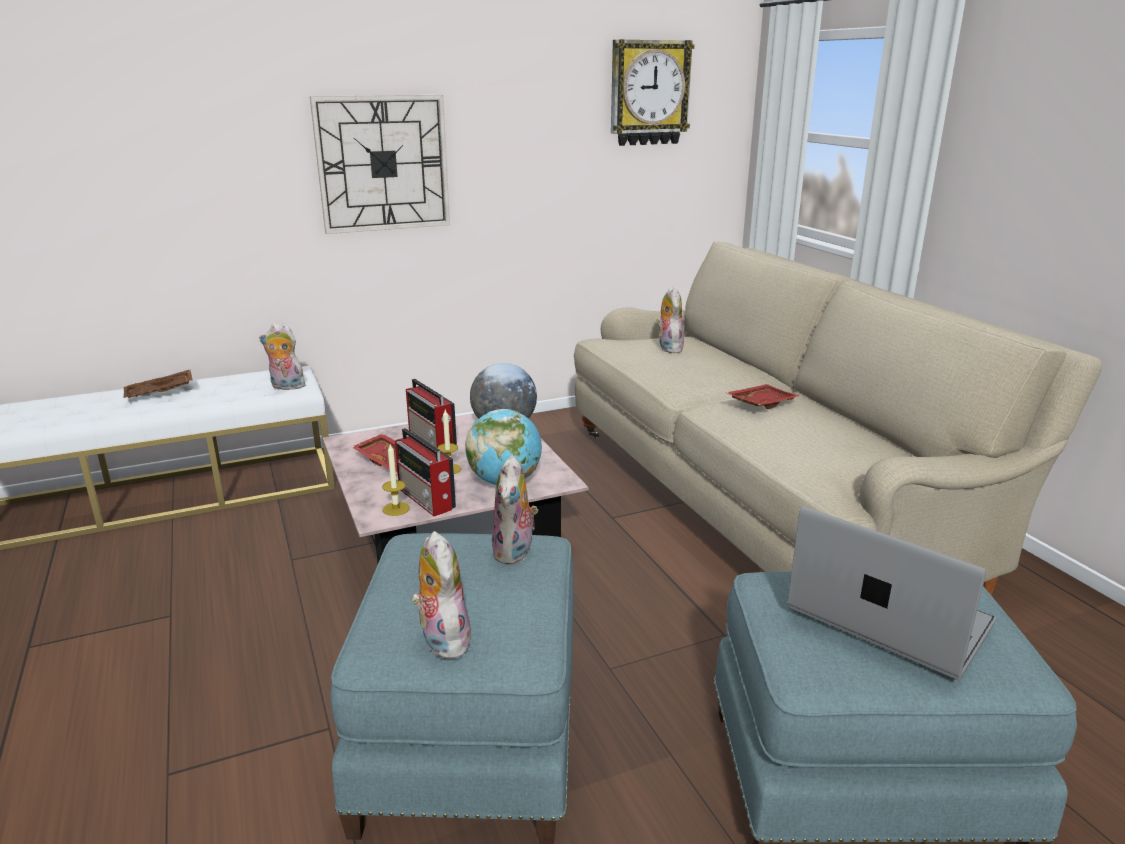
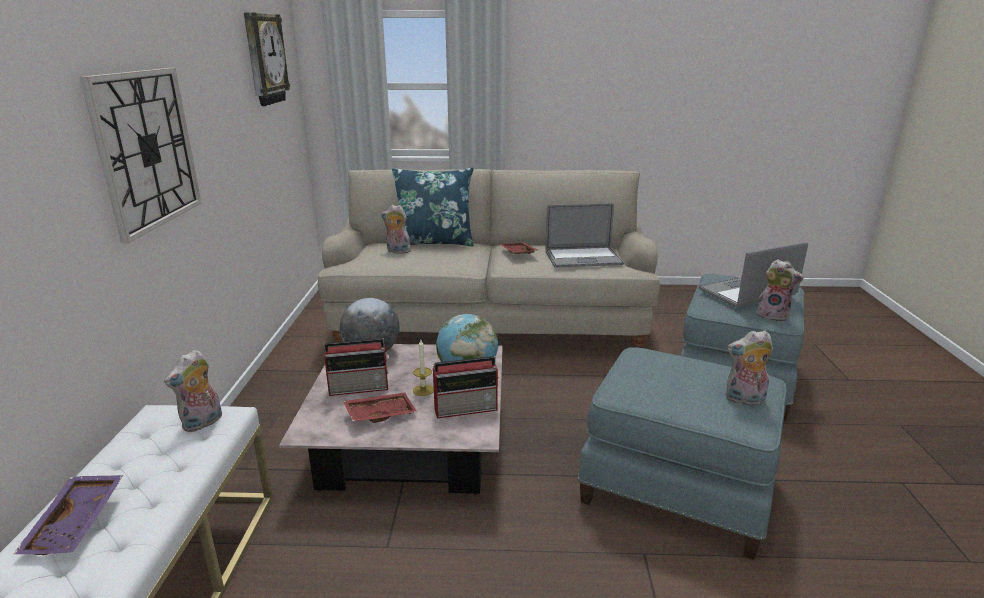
camera: 65 degrees left, 0 degrees up
(160, 393) = (78, 523): brown tray -> purple tray
(396, 509) = (471, 425): candle -> none
(515, 553) = (650, 361): plush toy -> plush toy (773, 315)
(730, 357) = (434, 242): none -> blue pillow
(812, 445) = (583, 258): none -> laptop

